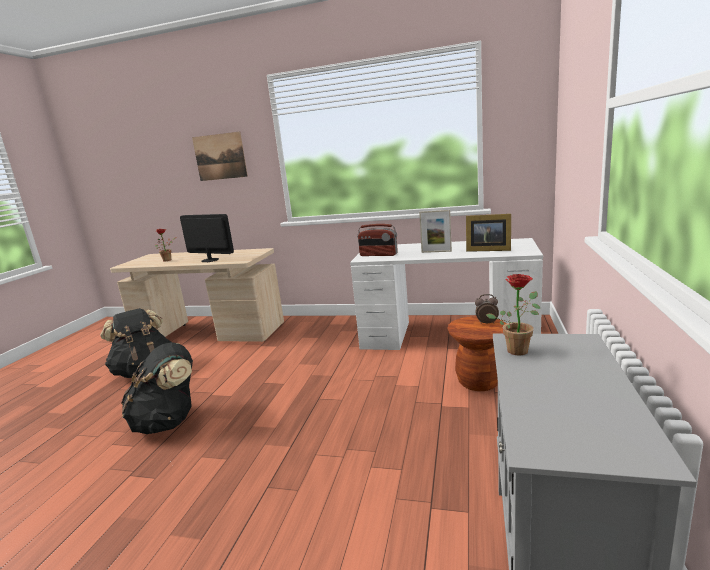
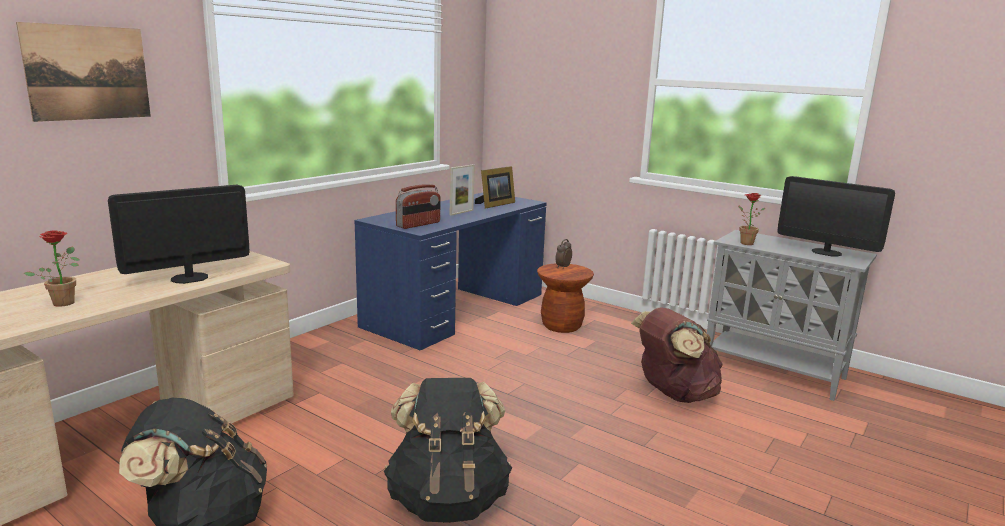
camera: 70 degrees left, 0 degrees up
(387, 484) = (673, 394): none -> brown backpack
(447, 336) = (457, 310): white desk -> blue desk
(579, 416) = (826, 252): none -> monitor

